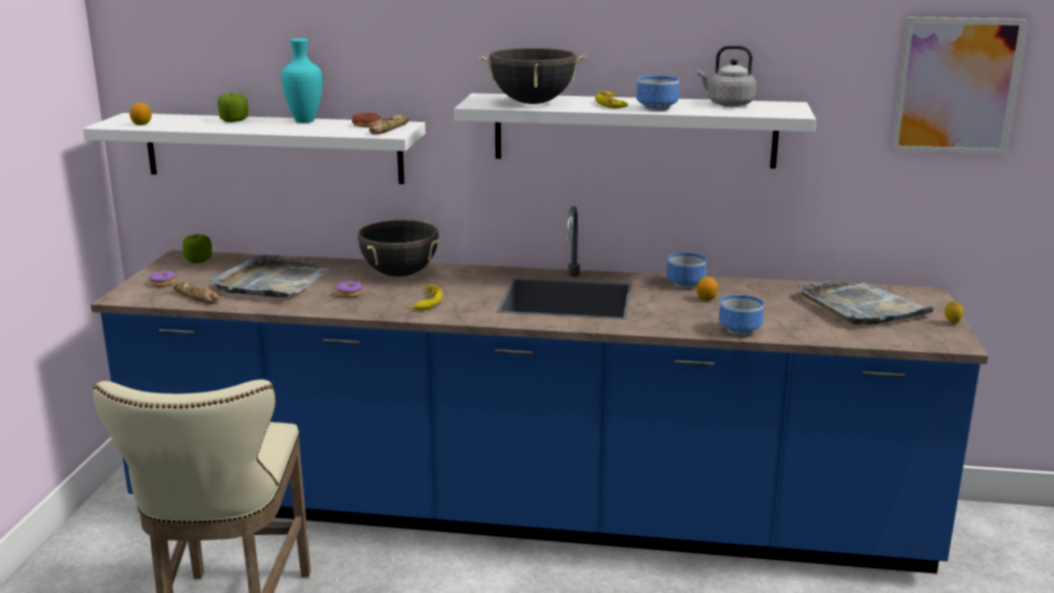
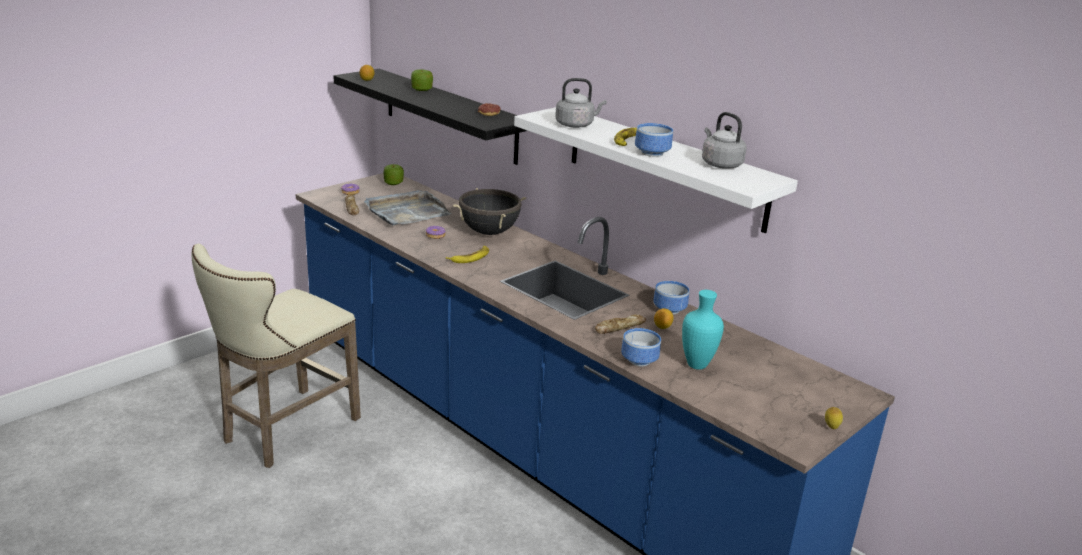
camera: 35 degrees right, 5 degrees up
(273, 148) = (449, 115): white shelf -> black shelf
(304, 121) = (460, 100): turquoise vase -> turquoise vase (696, 364)
(388, 129) = (494, 120): bread -> bread (619, 327)
(532, 103) = (576, 125): black cooking pot -> grey kettle
(862, 307) = (778, 382): grey tray -> none
(956, 86) = (932, 202): picture -> none

